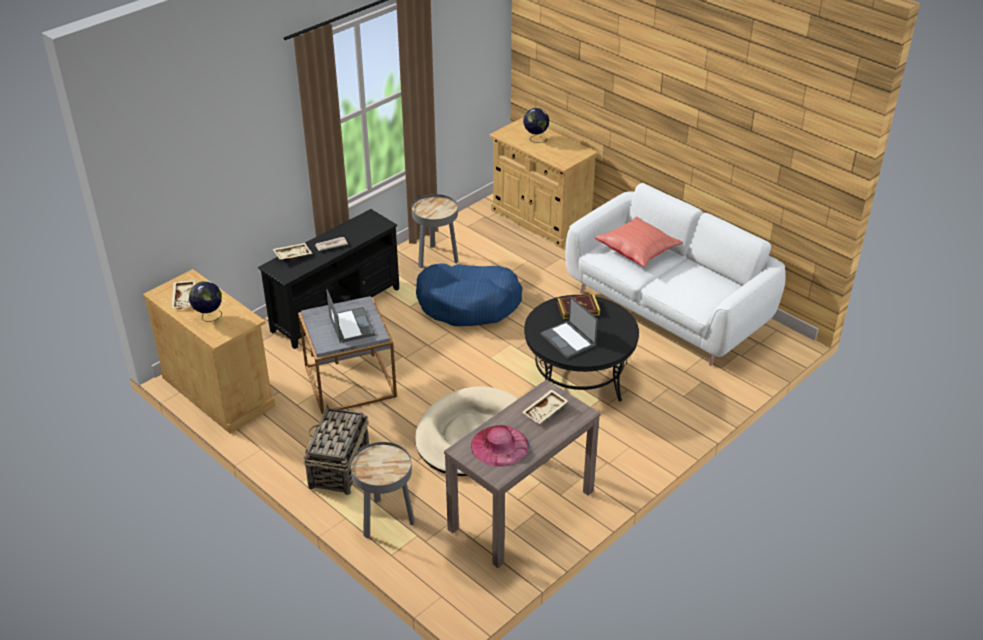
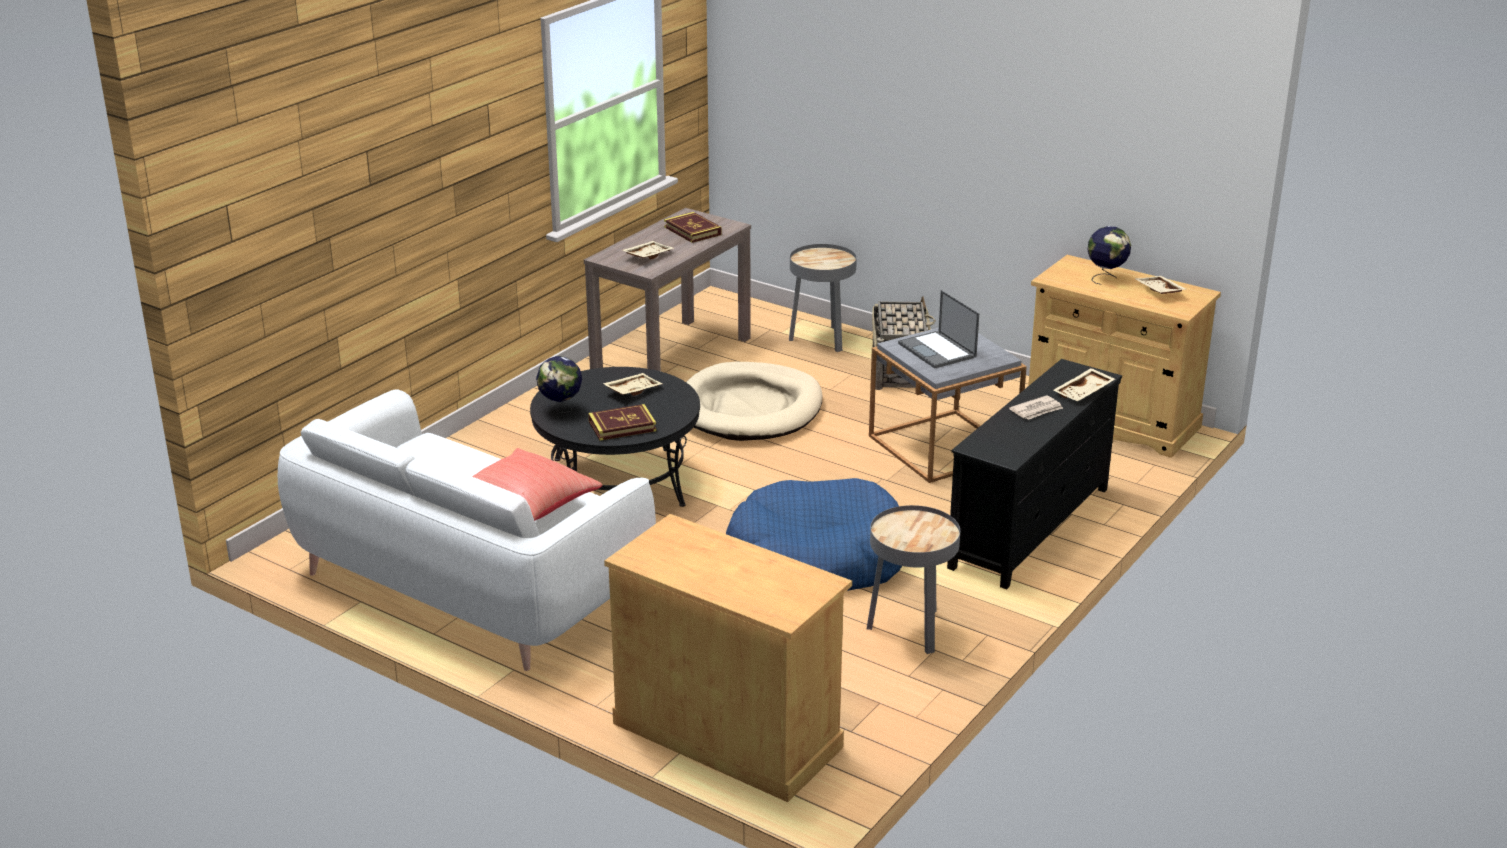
camera: 170 degrees right, 10 degrees down
(499, 446) = (692, 231): pink hat -> book
(535, 138) = (745, 577): globe -> globe (561, 410)
(568, 340) = (632, 390): laptop -> beige tray

